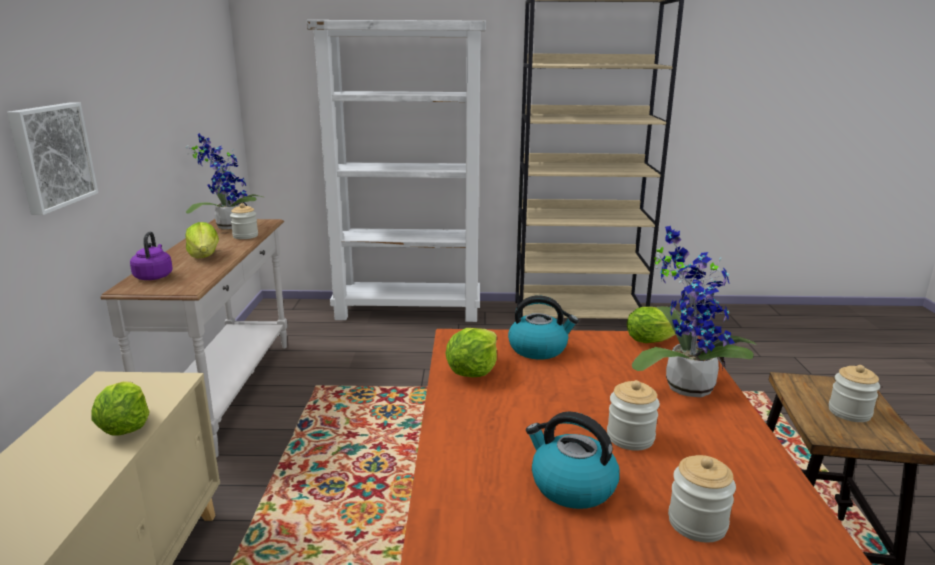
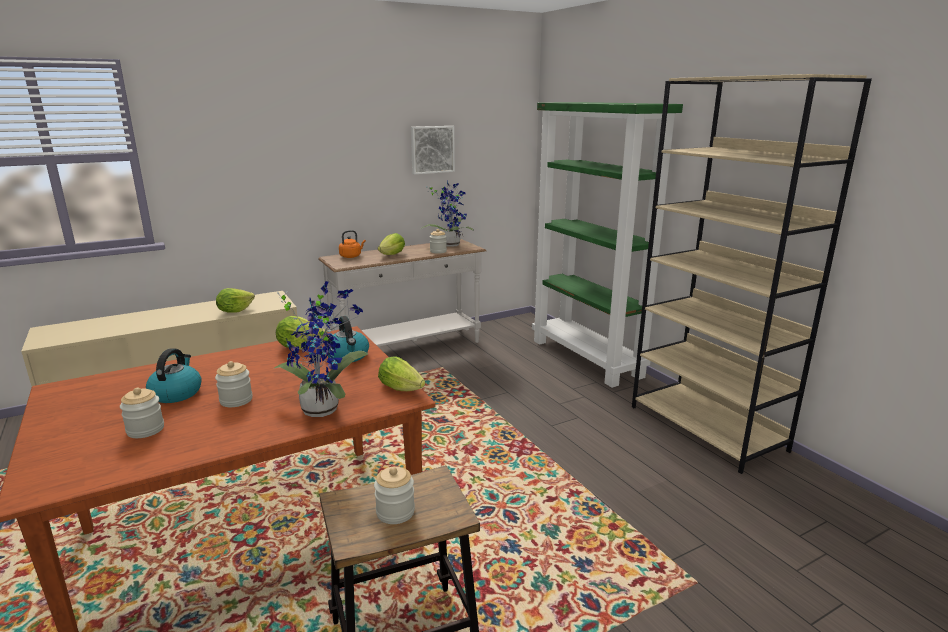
camera: 60 degrees right, 0 degrees up
(51, 156) = (301, 179): picture -> picture (432, 149)
(154, 276) = (351, 256): purple kettle -> orange kettle
(409, 311) = (587, 358): white bookcase -> green bookcase

